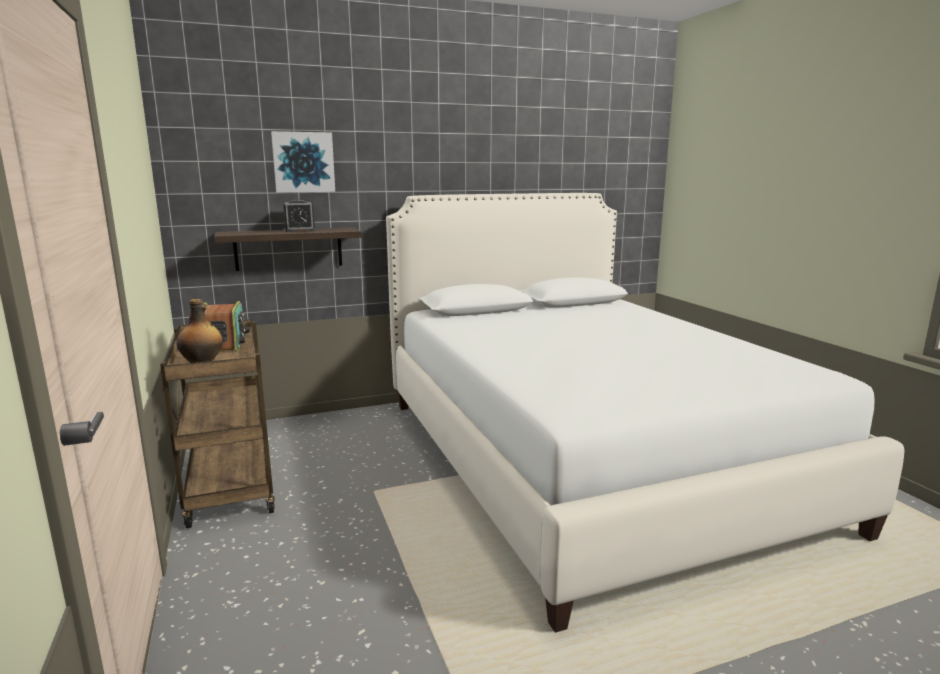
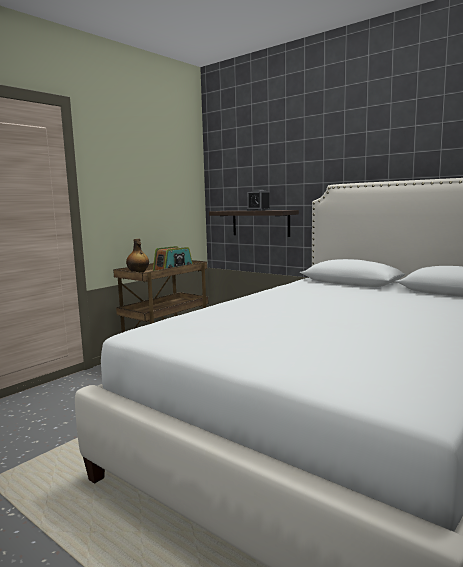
camera: 60 degrees right, 5 degrees down
(303, 162) = (271, 164): picture -> none

